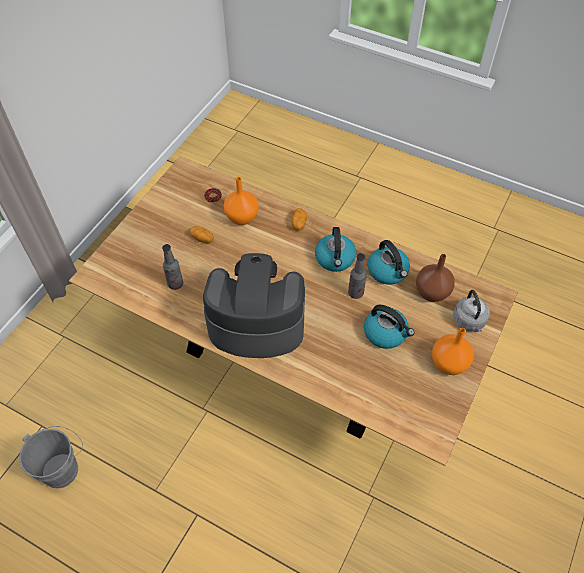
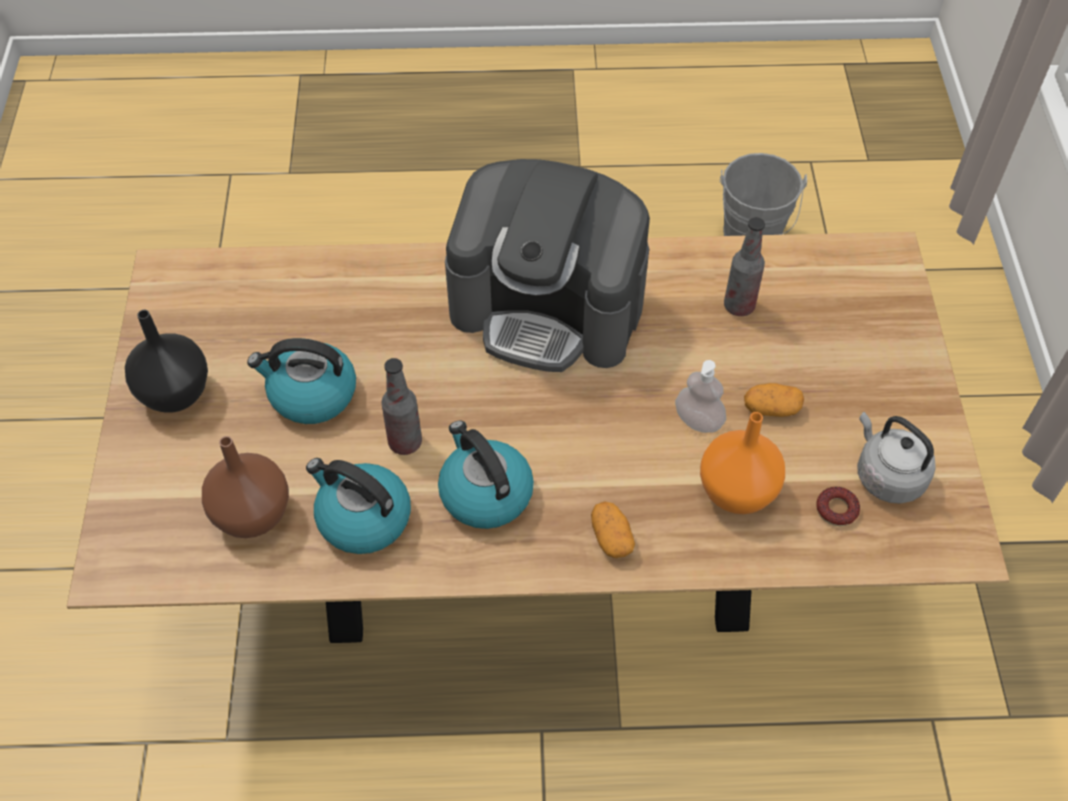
camera: 150 degrees right, 0 degrees up
(234, 247) = (698, 420): none -> soap dispenser
(256, 324) = (549, 307): coffee machine -> coffee machine turned 45 degrees clockwise
(448, 363) = (177, 394): orange vase -> black vase
(469, 321) = (157, 489): grey kettle -> grey kettle (886, 475)

